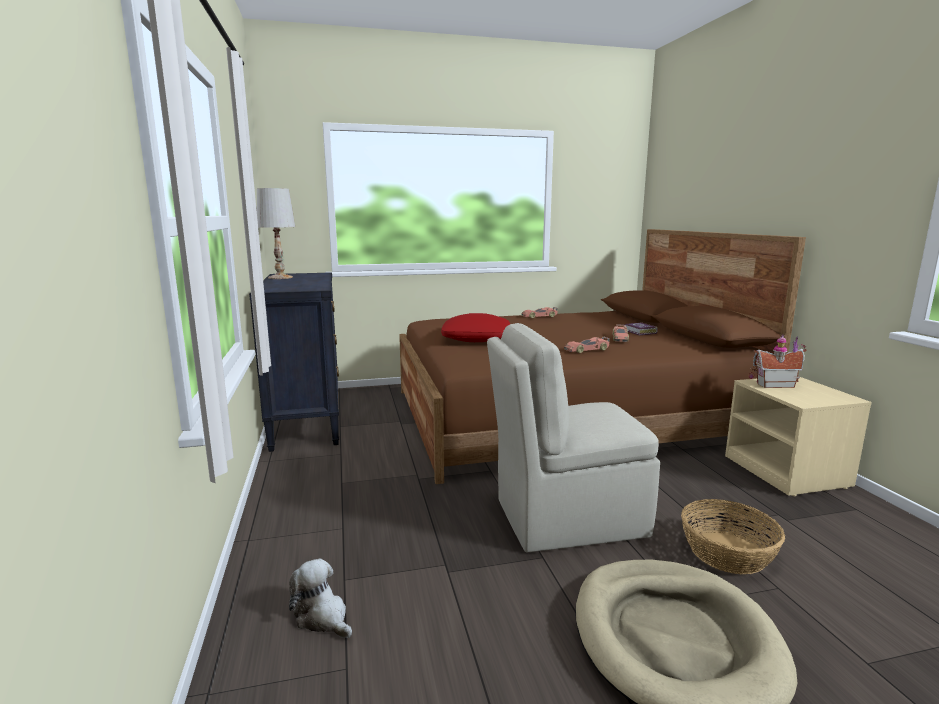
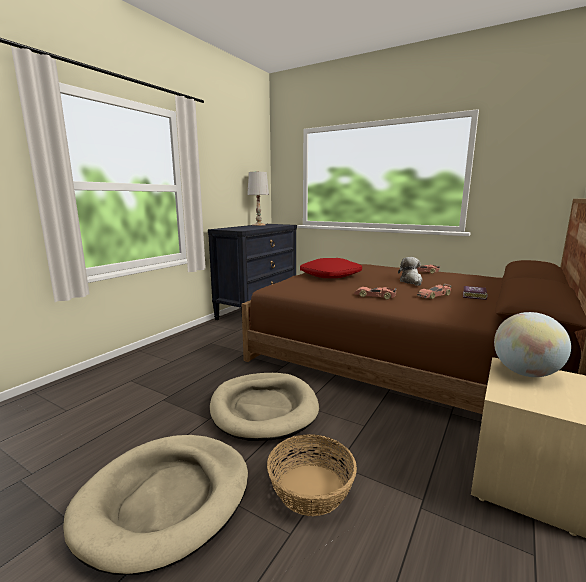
camera: 45 degrees right, 0 degrees up
(322, 617) = (98, 389): plush toy -> plush toy (411, 282)
(566, 518) = (264, 408): beige chair -> beige dog bed
(773, 384) = (525, 373): toy house -> globe

